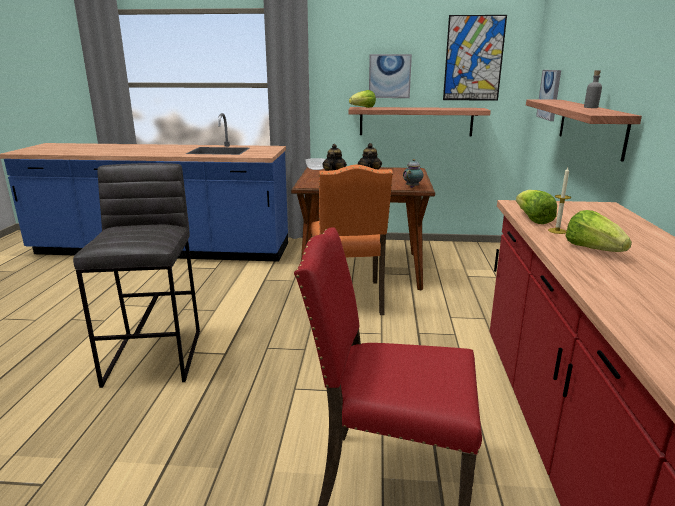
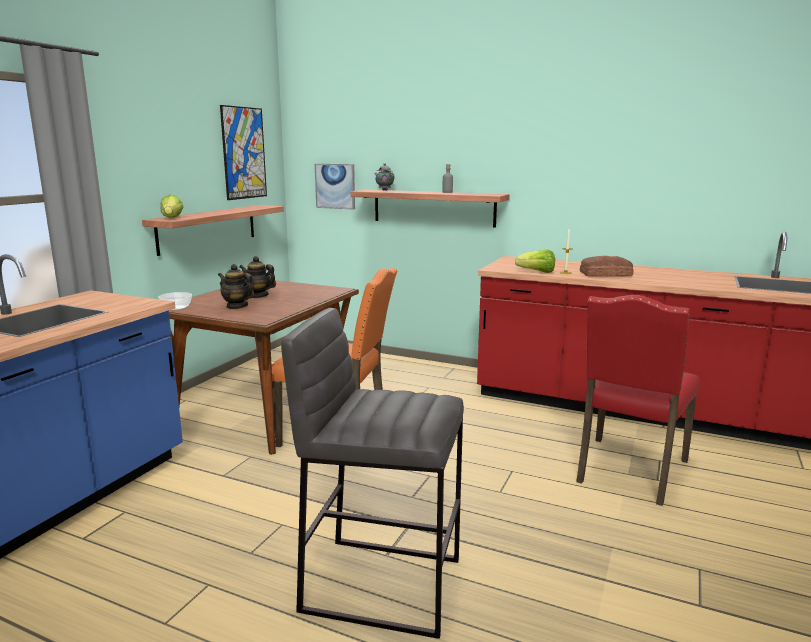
camera: 70 degrees left, 5 degrees down
(389, 76) = (177, 176): picture -> none
(413, 187) = (333, 291): teapot -> teapot (384, 190)
(593, 250) = (604, 274): lettuce -> bread

